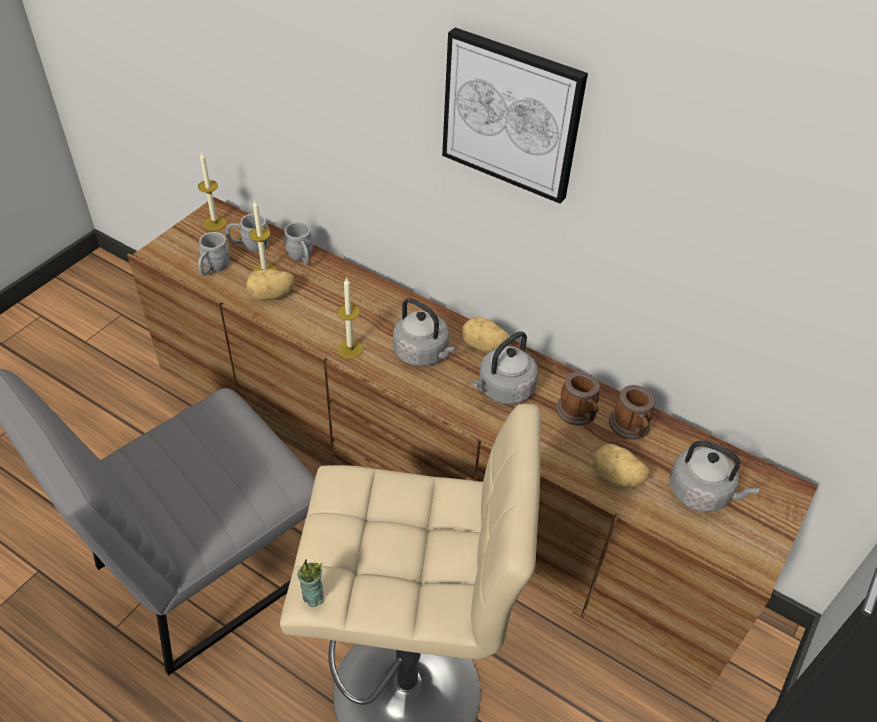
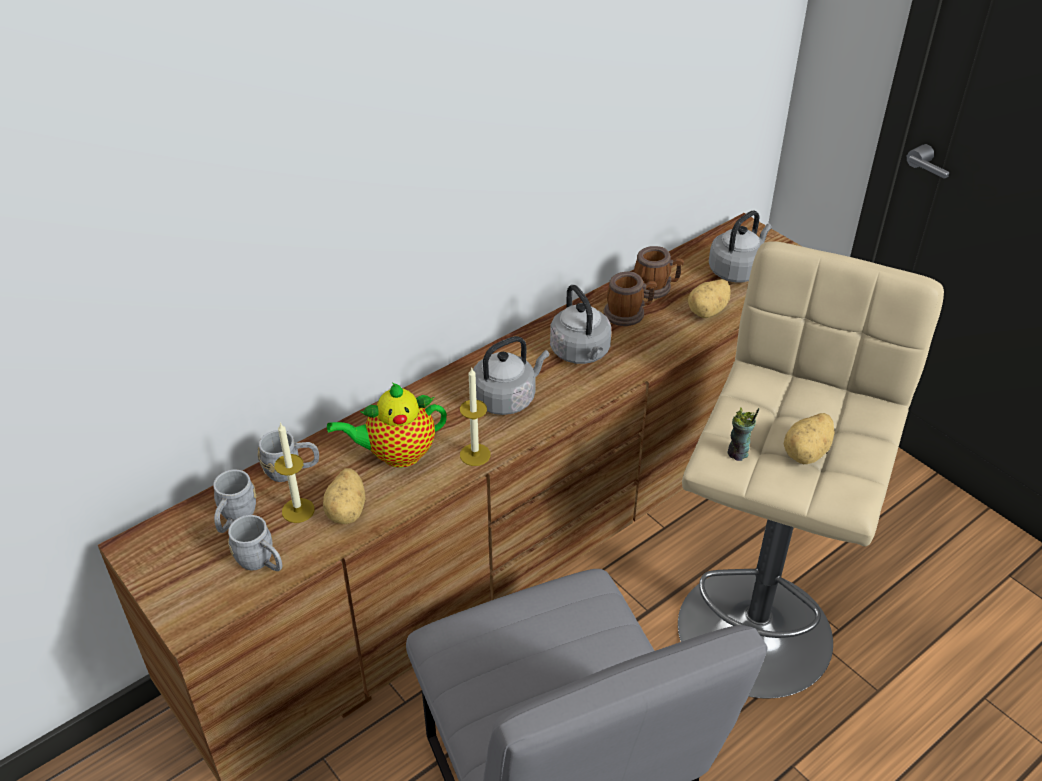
camera: 70 degrees left, 5 degrees down
(215, 223) = (162, 550): candle -> none
(313, 597) = (854, 497): cup -> cup (738, 454)
(335, 305) = (396, 454): none -> teapot
(484, 347) = (516, 352): potato -> potato (807, 453)
(512, 115) = (468, 102): picture -> none

